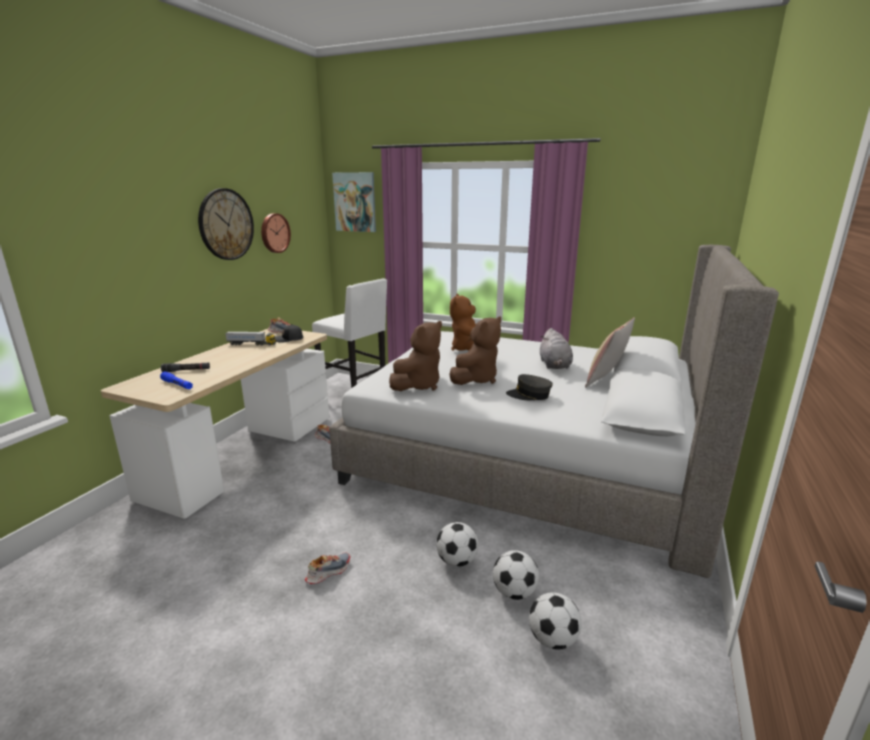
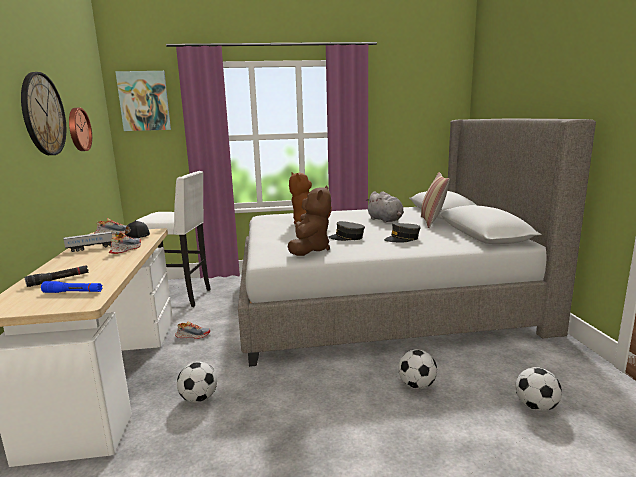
camera: 30 degrees left, 5 degrees down
(328, 571) = (327, 436): shoe -> shoe (125, 249)
(476, 379) = (347, 238): brown plush toy -> grey cap
(514, 592) = (478, 389): football -> football (199, 398)

